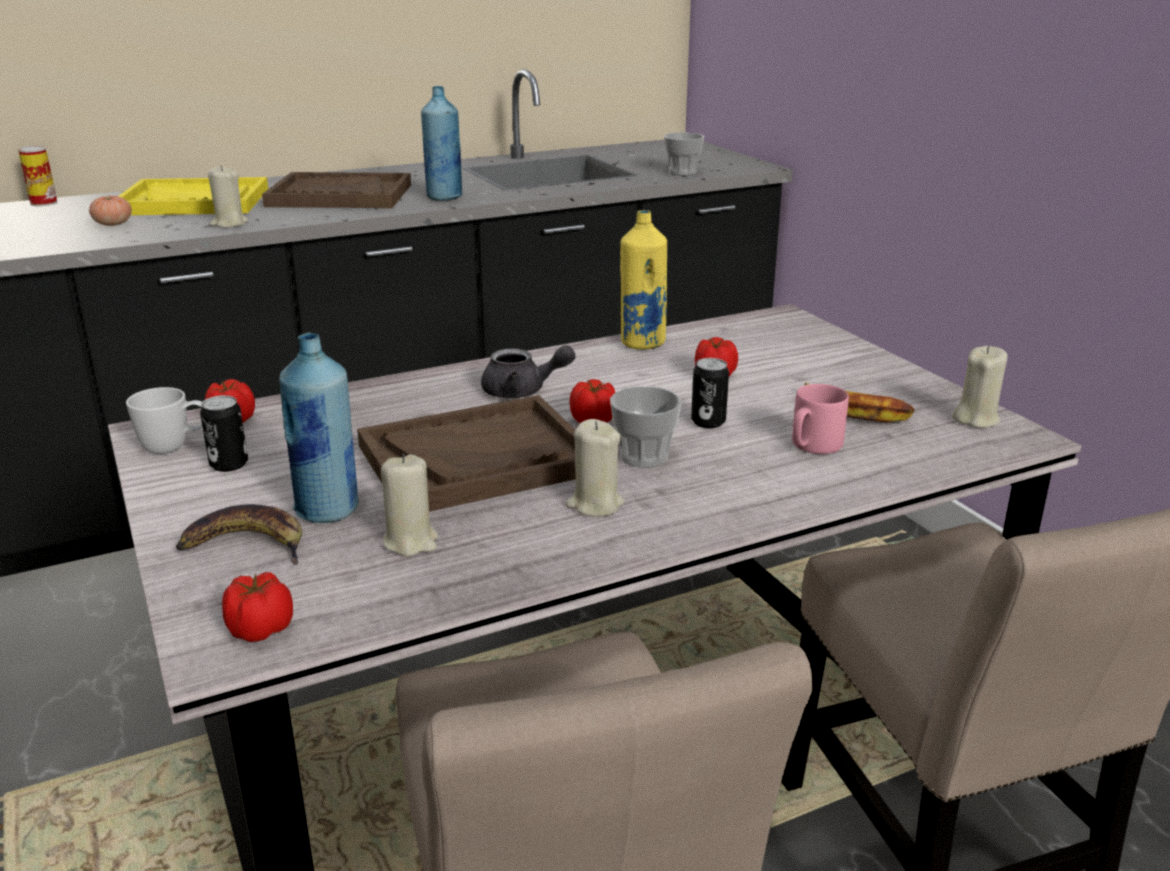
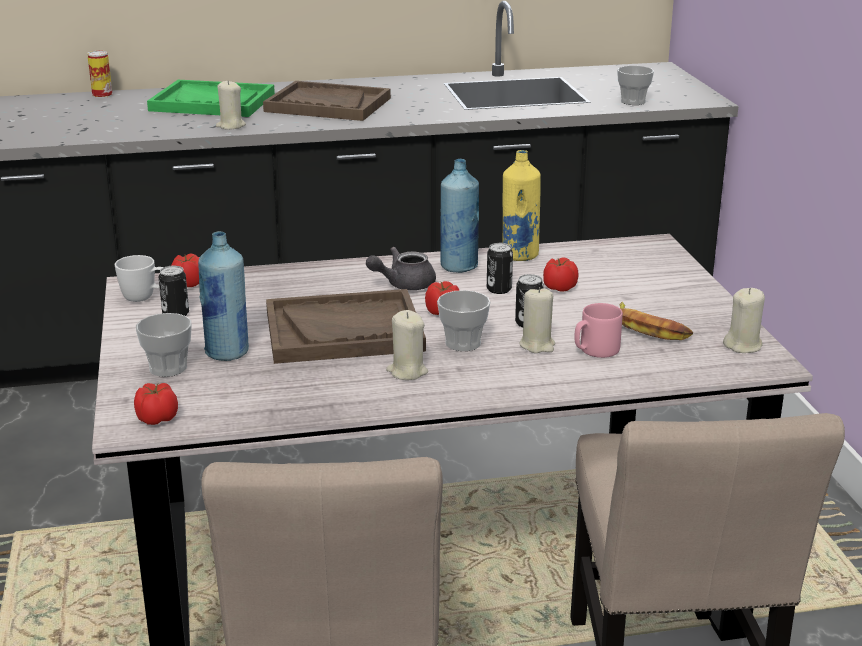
camera: 15 degrees right, 0 degrees up
(113, 224) = (146, 119): tomato -> none
(194, 201) = (213, 102): yellow tray -> green tray
(247, 545) = (168, 368): banana -> cup
(411, 541) = (271, 379): beige candle -> beige candle (537, 345)
(444, 197) = (410, 113): blue bottle -> blue bottle (459, 266)
(522, 391) = (403, 284): grey teapot -> grey teapot turned 135 degrees clockwise
(644, 385) = (499, 289): none -> can

